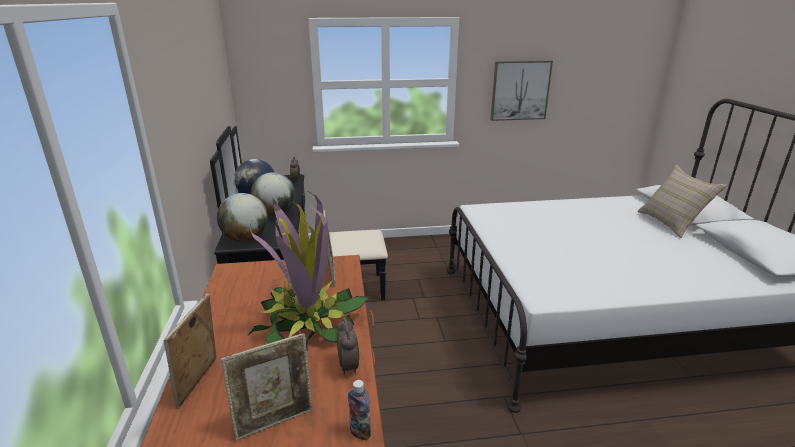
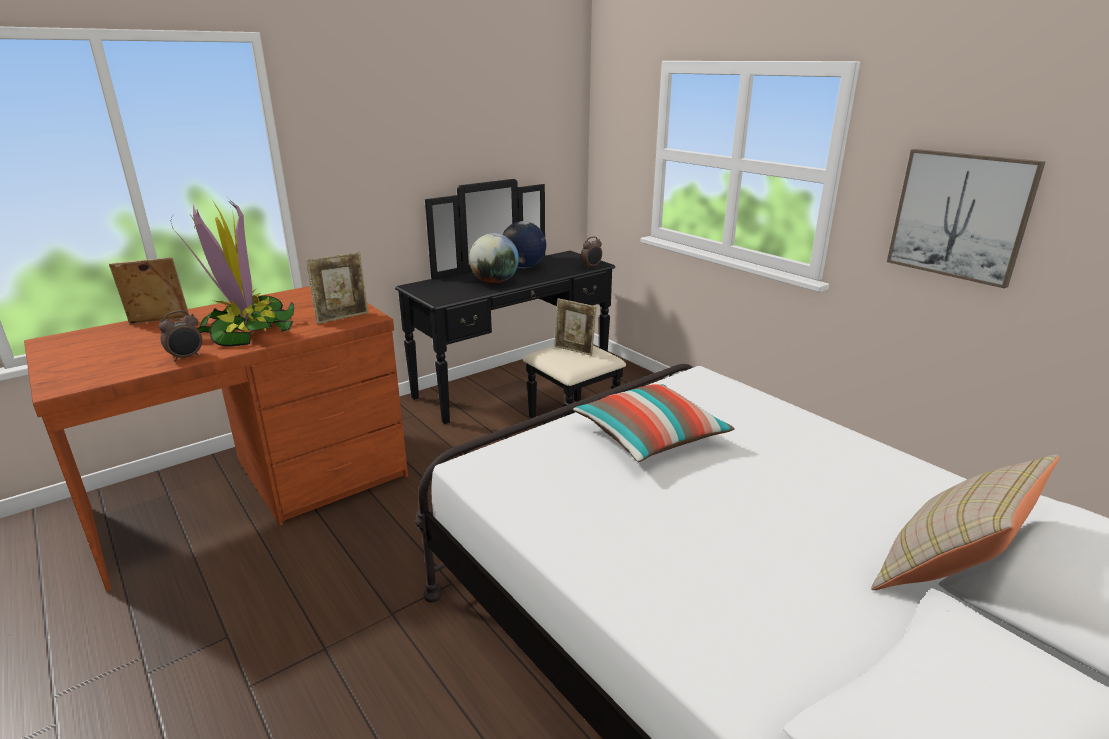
camera: 60 degrees right, 0 degrees up
(246, 239) = (429, 288): globe -> none
(275, 421) = (114, 352): picture frame -> picture frame (574, 350)
(360, 432) = (100, 379): bottle -> none
(538, 240) = (649, 437): none -> pillow

